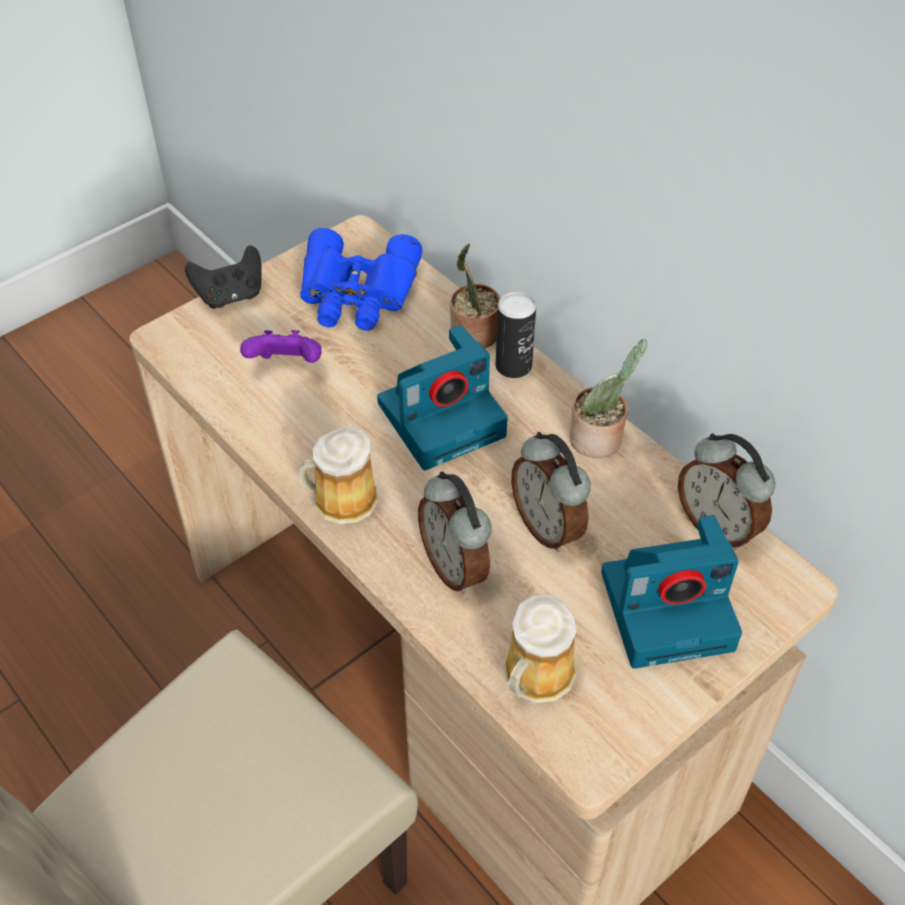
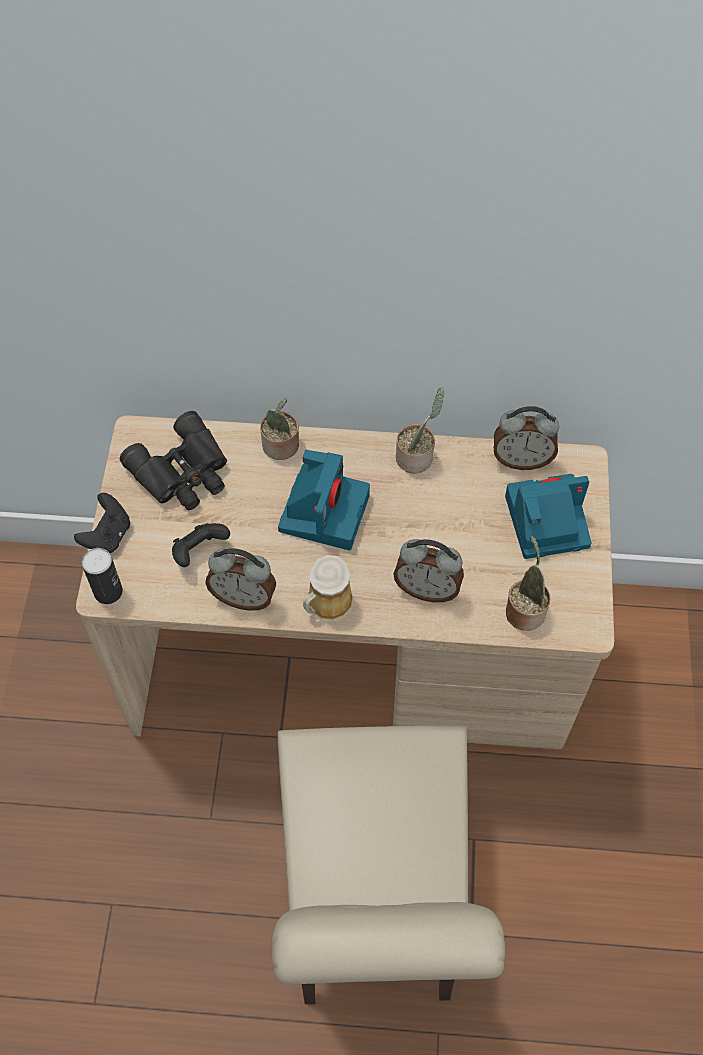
camera: 45 degrees left, 10 degrees up
(286, 366) = (199, 552): purple game controller -> black game controller
(357, 293) = (183, 473): blue binoculars -> black binoculars
(513, 366) = (325, 449): can -> can (108, 591)
(536, 676) = (524, 610): mug -> potted plant
(548, 527) = (446, 528): alarm clock -> alarm clock (244, 597)
(669, 608) = (545, 522): camera -> camera turned 135 degrees counterclockwise

